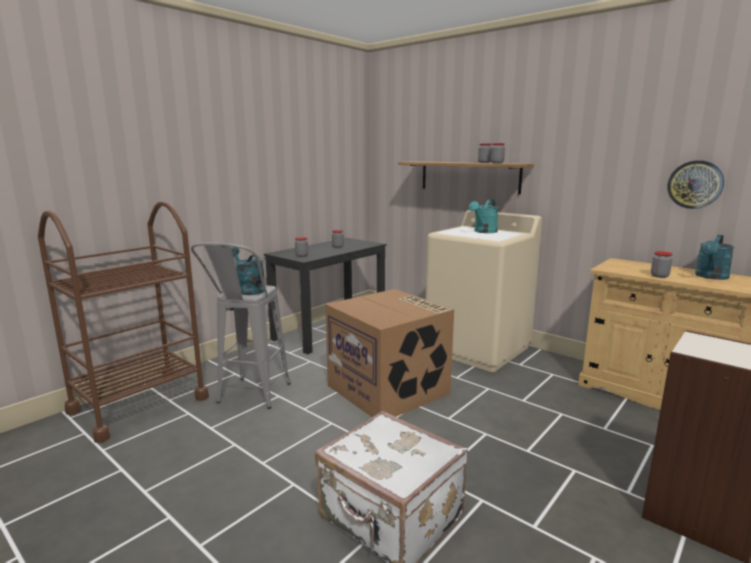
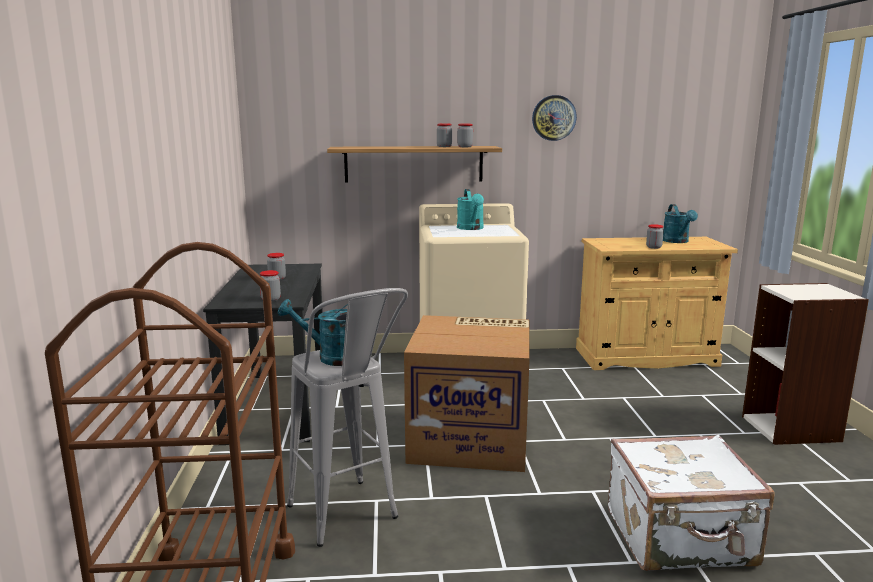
camera: 45 degrees left, 0 degrees up
(695, 184) = (646, 161): wall clock -> wall clock (553, 118)

